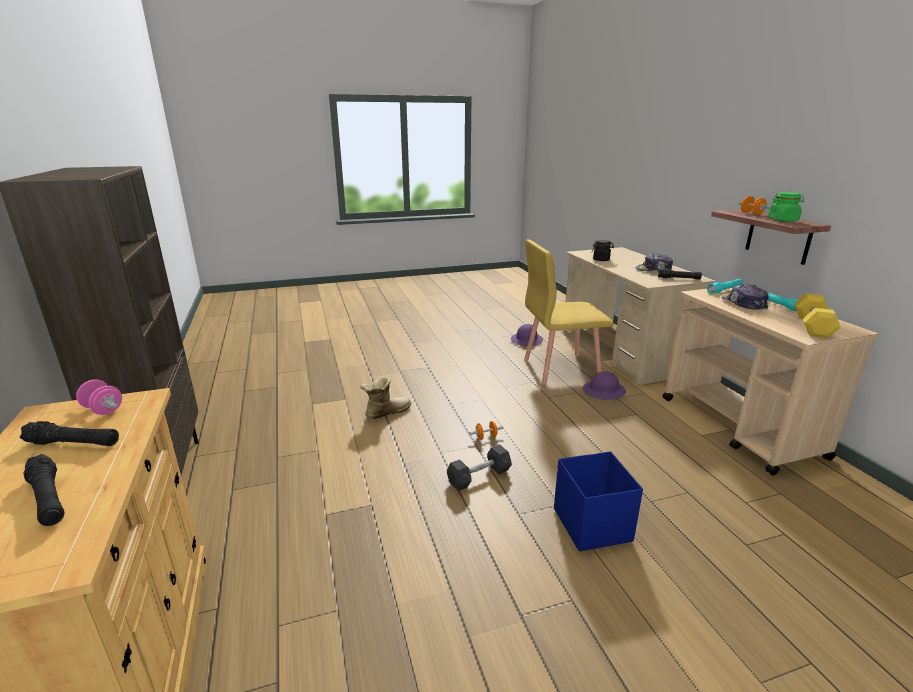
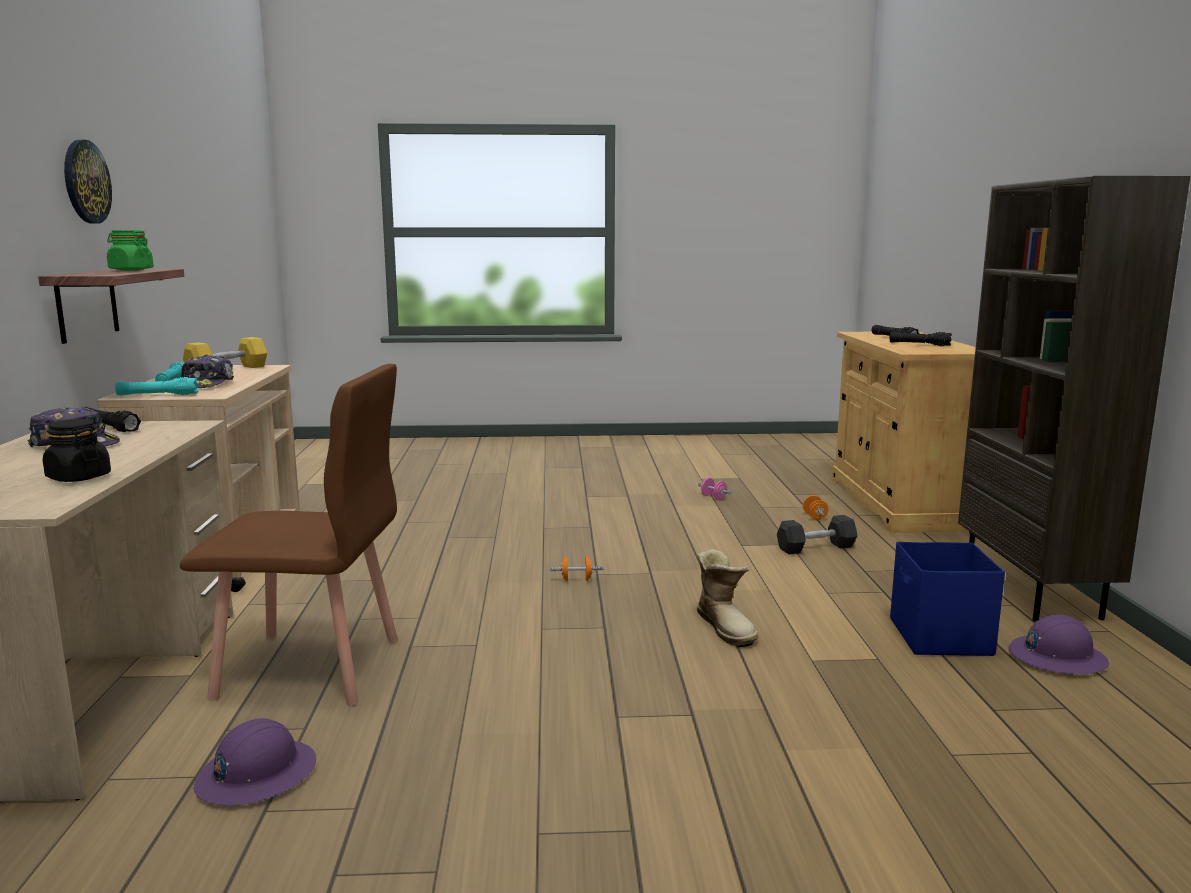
camera: 165 degrees left, 10 degrees down
(103, 409) = (931, 350): pink dumbbell -> pink dumbbell (713, 497)
(386, 412) = (726, 627): boot -> boot turned 90 degrees counterclockwise
(479, 477) = (613, 550): grey dumbbell -> grey dumbbell (816, 548)
(560, 368) = (310, 668): yellow chair -> brown chair
(591, 524) = (528, 517): blue storage box -> blue storage box (939, 638)
(604, 391) = (309, 614): purple hard hat -> purple hard hat (1056, 658)
(751, 213) = (96, 273): orange dumbbell -> orange dumbbell (814, 517)
(816, 159) = (86, 182): none -> wall clock

